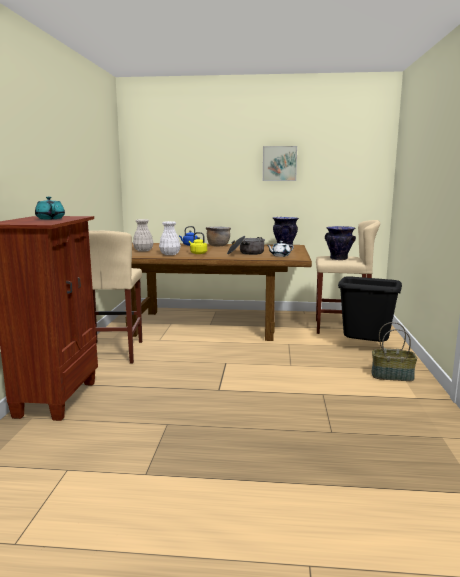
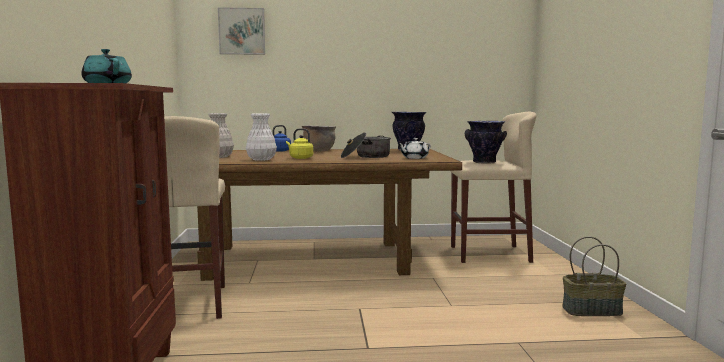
camera: 10 degrees left, 5 degrees down
(279, 163) = (395, 44): picture -> picture (242, 31)
(365, 348) = (535, 277): black trash can -> none

